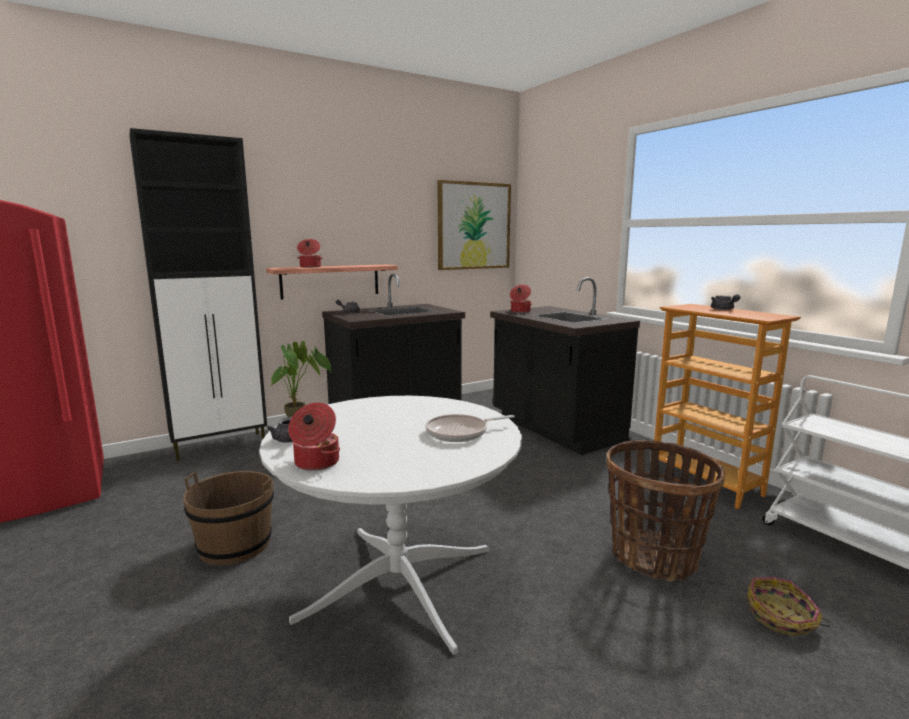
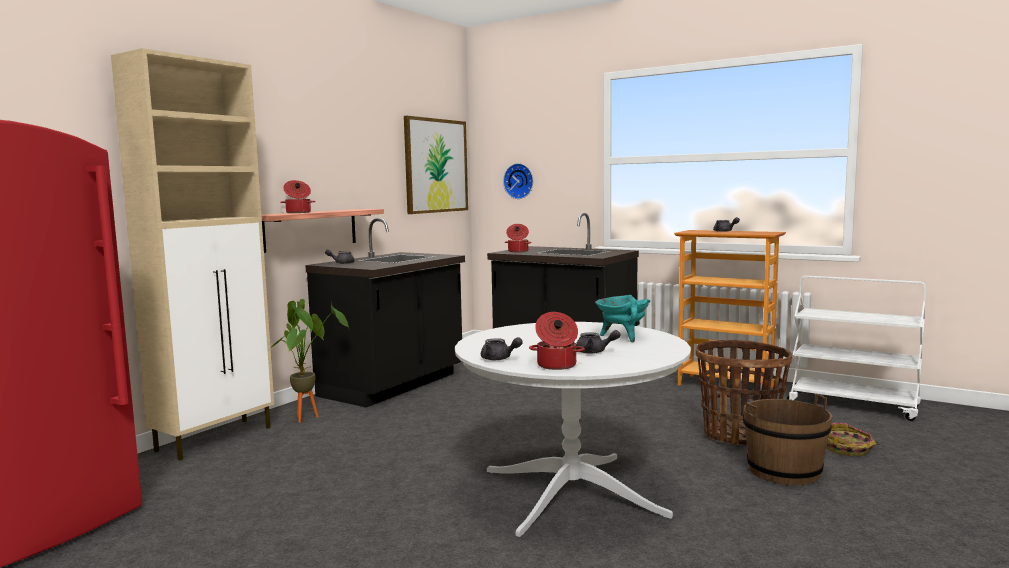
camera: 25 degrees left, 5 degrees down
(221, 446) = (216, 438): black cabinet -> beige cabinet
(235, 545) = (378, 505): brown bucket -> brown bucket (784, 471)
(391, 450) = (595, 352): none -> grey teapot
(460, 432) = (622, 337): frying pan -> turquoise cooking pot
(551, 242) = (519, 181): none -> wall clock

